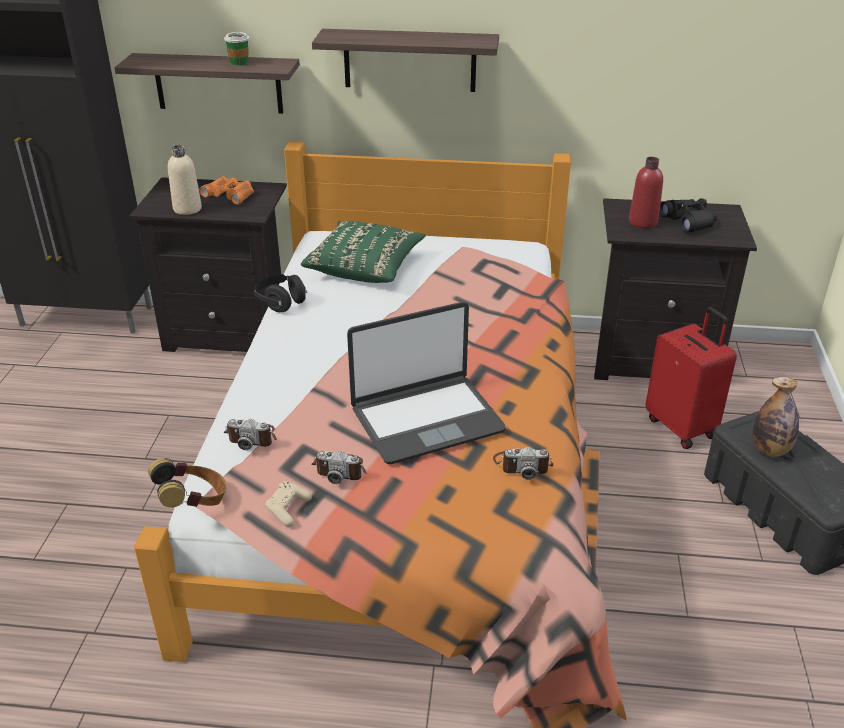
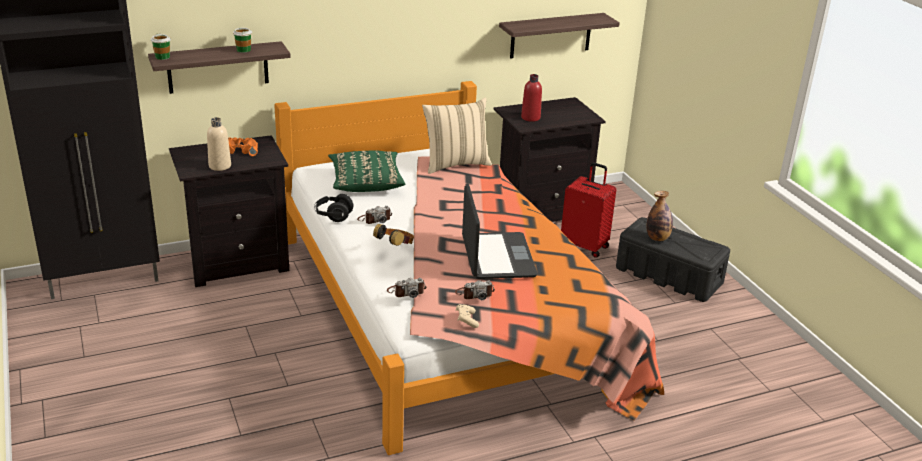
camera: 30 degrees left, 5 degrees down
(139, 58) = (162, 57): none -> cup
(194, 502) = (409, 332): headphones -> headphones (395, 247)
(409, 60) = (361, 32): shelf -> shelf (551, 35)
(426, 419) = (497, 257): laptop -> laptop turned 45 degrees counterclockwise
(501, 267) = (455, 164): none -> beige pillow
(522, 465) = (569, 265): camera -> camera (374, 219)
(688, 222) = (556, 113): black binoculars -> none

